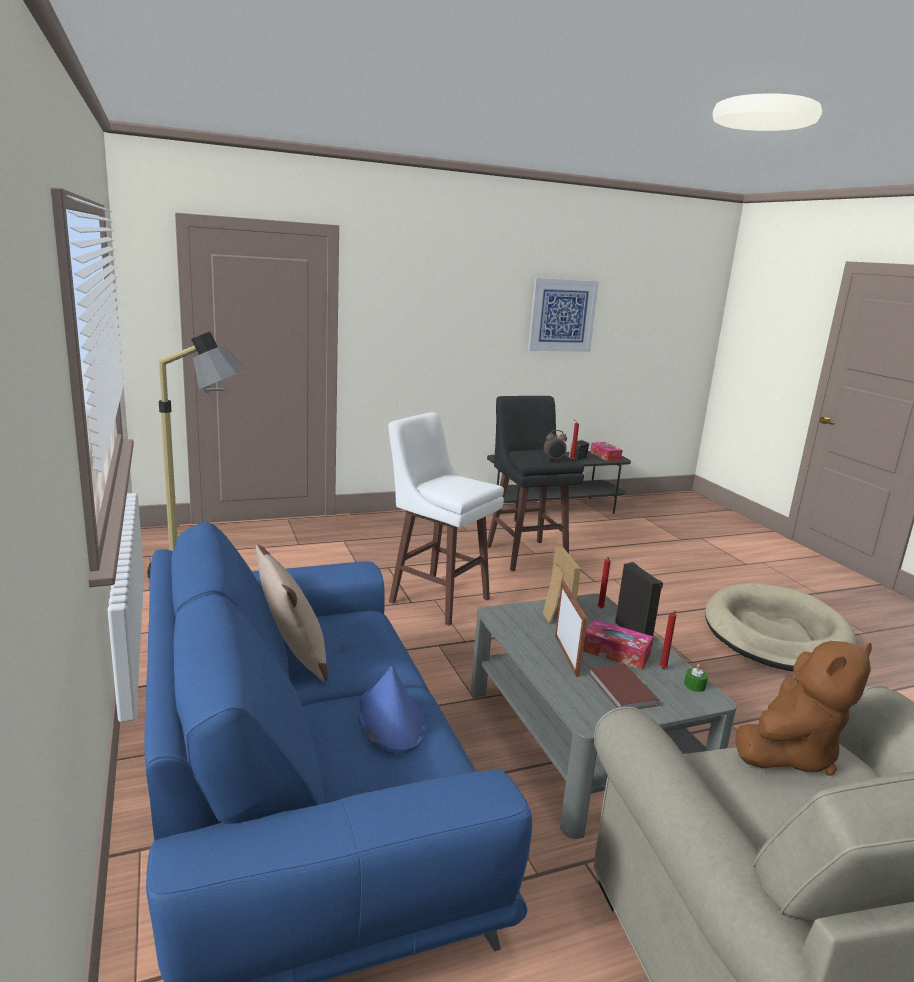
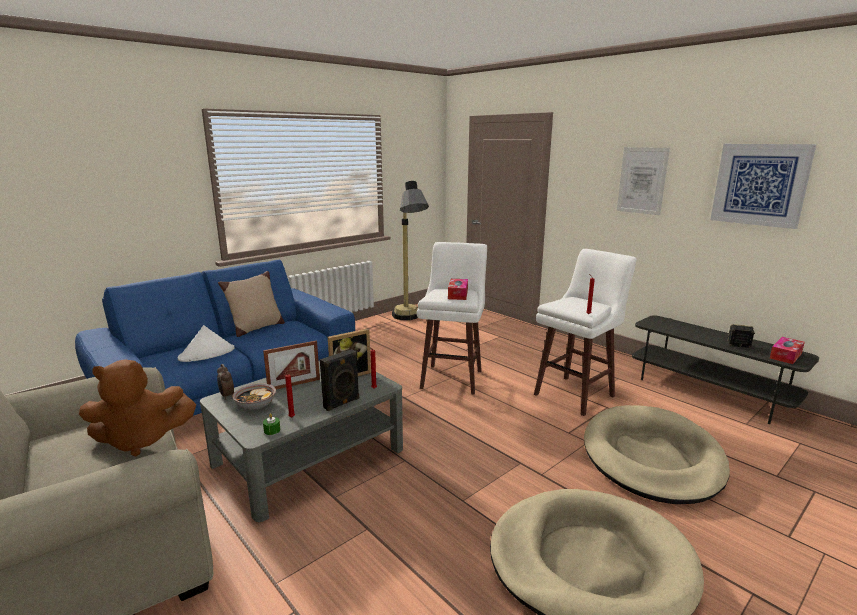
camera: 70 degrees right, 0 degrees up
(390, 719) = (207, 354): blue hat -> white hat
(461, 314) = (642, 180): none -> picture
(525, 554) = (576, 395): black stool -> white stool
(554, 460) = (573, 308): alarm clock -> alarm clock (226, 396)
(615, 653) = (306, 399): tissue box -> tissue box (458, 294)
(621, 690) = (255, 405): brown book -> bowl
(646, 565) = (651, 457): none -> beige dog bed
(789, 753) = (141, 440): brown plush toy -> brown plush toy turned 45 degrees counterclockwise

